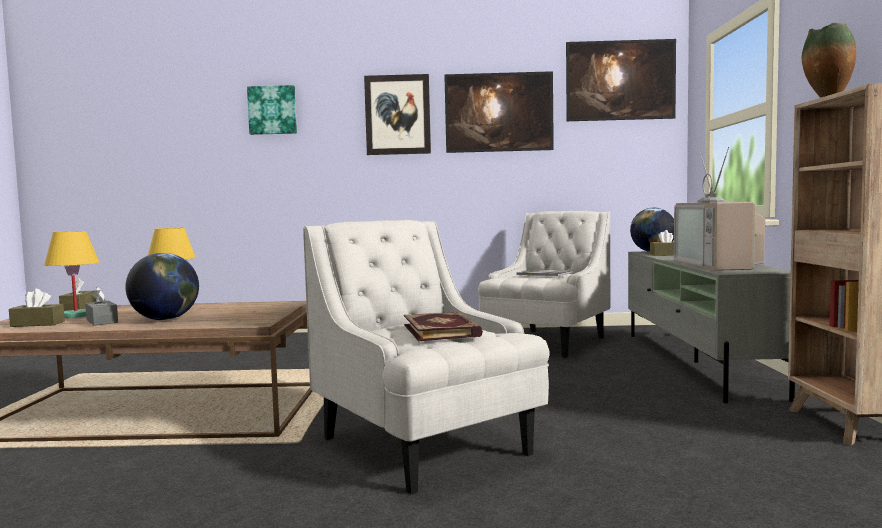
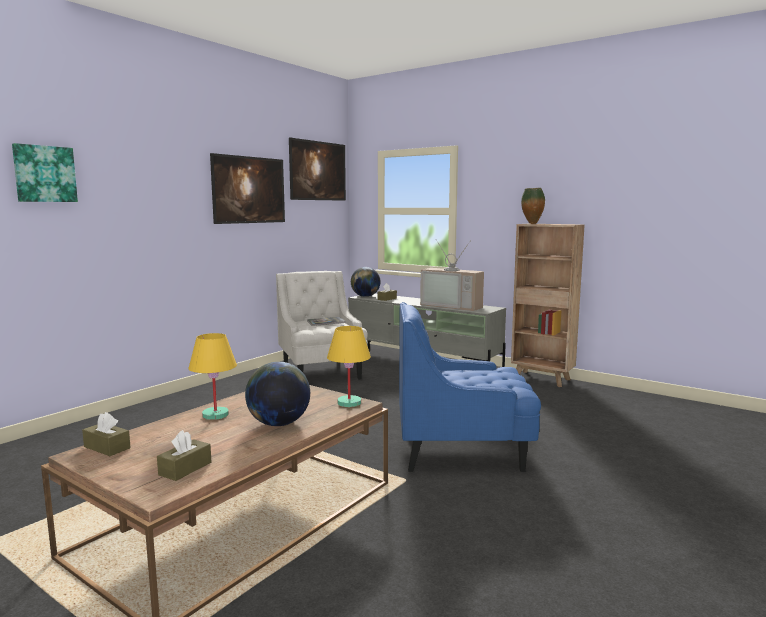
camera: 55 degrees left, 5 degrees up
(76, 315) = (165, 451): yellow table lamp -> yellow table lamp (349, 402)
(102, 321) = (234, 444): grey tissue box -> none
(397, 115) = (173, 187): picture -> none
(425, 447) = (462, 451): white armchair -> blue armchair
(442, 330) = (485, 375): book -> none

